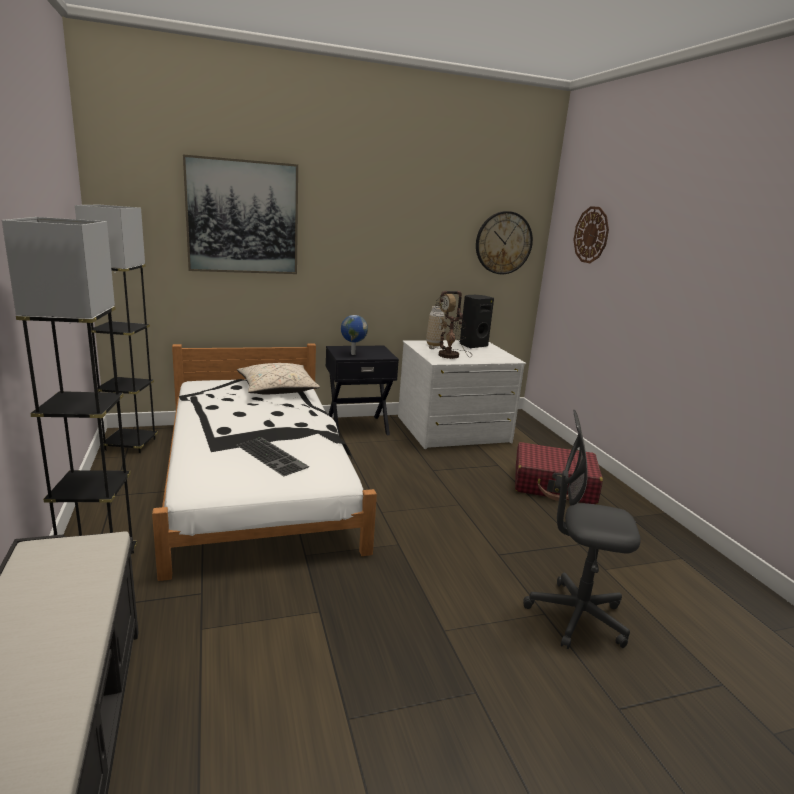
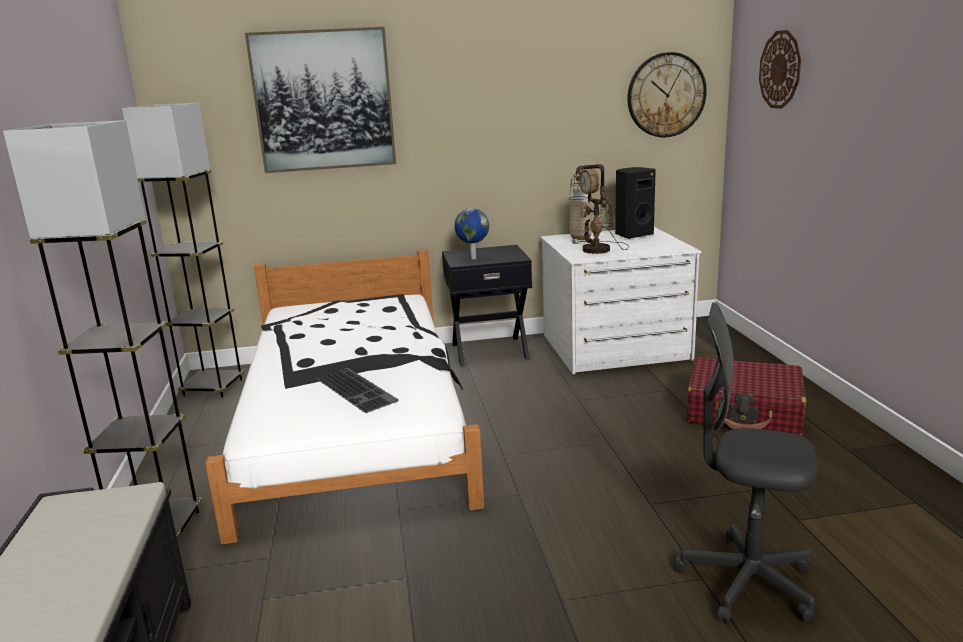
camera: 10 degrees right, 0 degrees up
(277, 389) = (380, 310): beige pillow -> none

